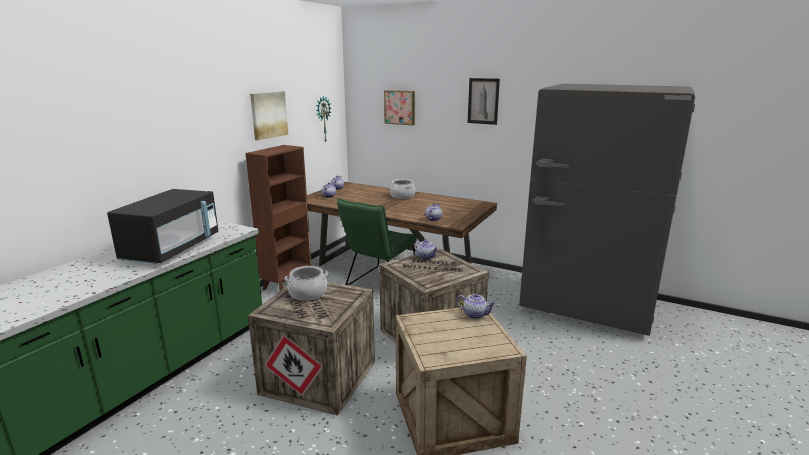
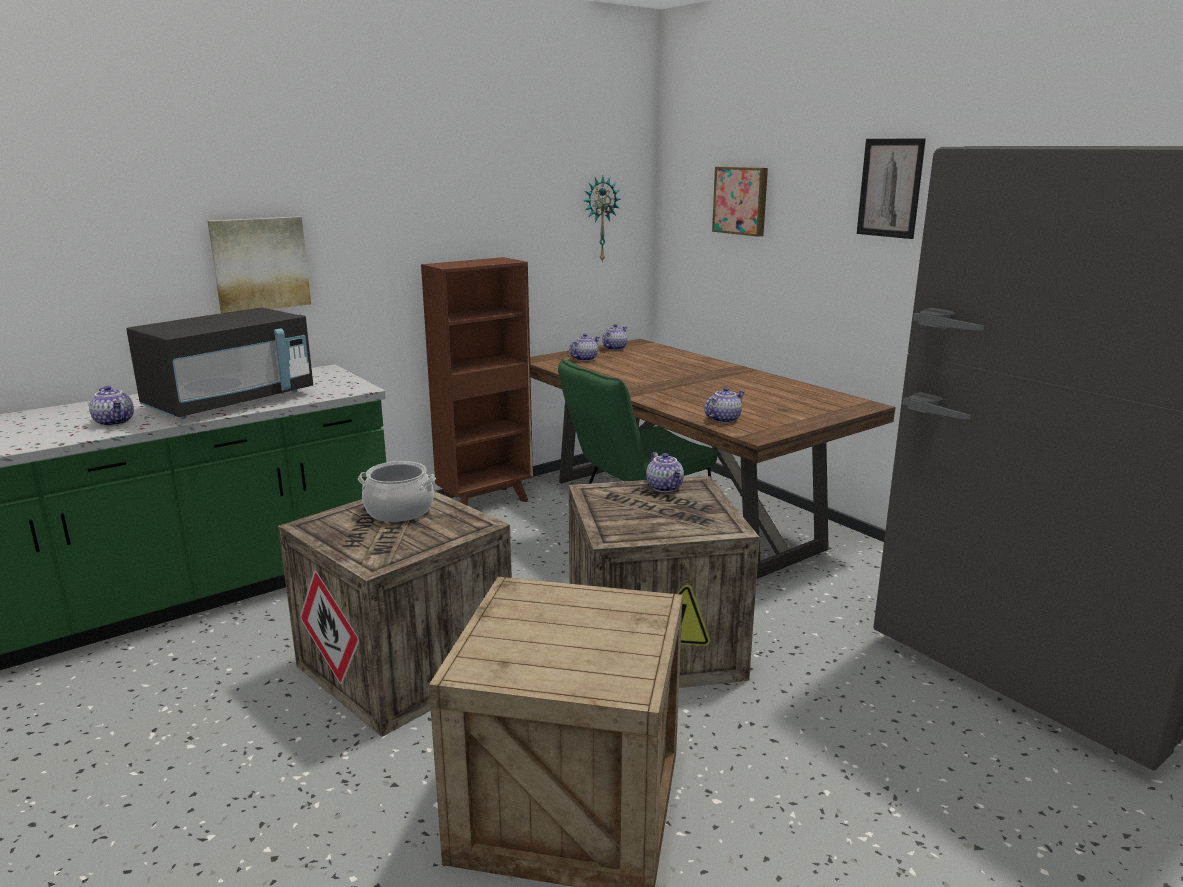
camera: 25 degrees right, 0 degrees up
(268, 115) = (478, 202): picture -> picture (260, 263)
(402, 196) = (713, 373): cooking pot -> none
(475, 314) = (643, 609): teapot -> teapot (115, 422)

